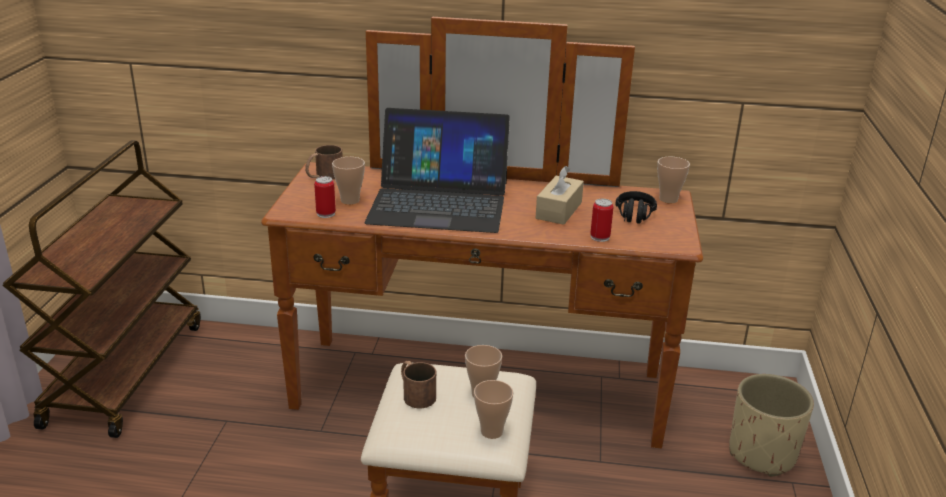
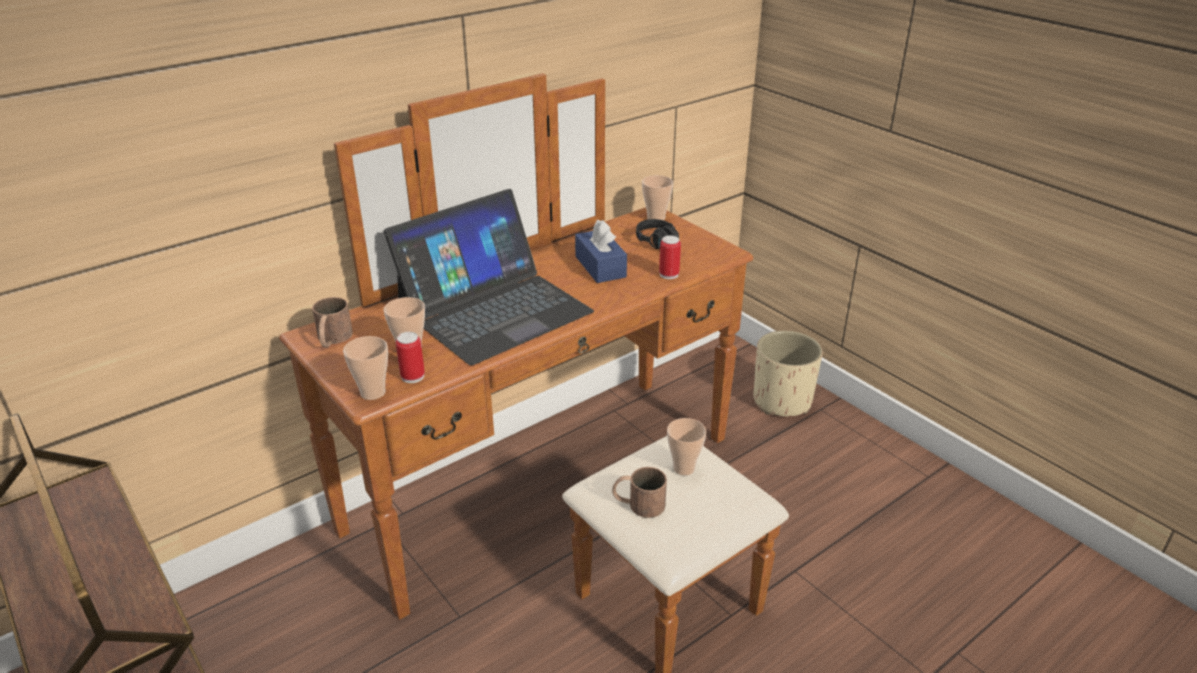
camera: 45 degrees left, 5 degrees up
(491, 431) = (736, 493): cup -> cup (373, 393)
(559, 210) = (600, 267): beige tissue box -> blue tissue box

